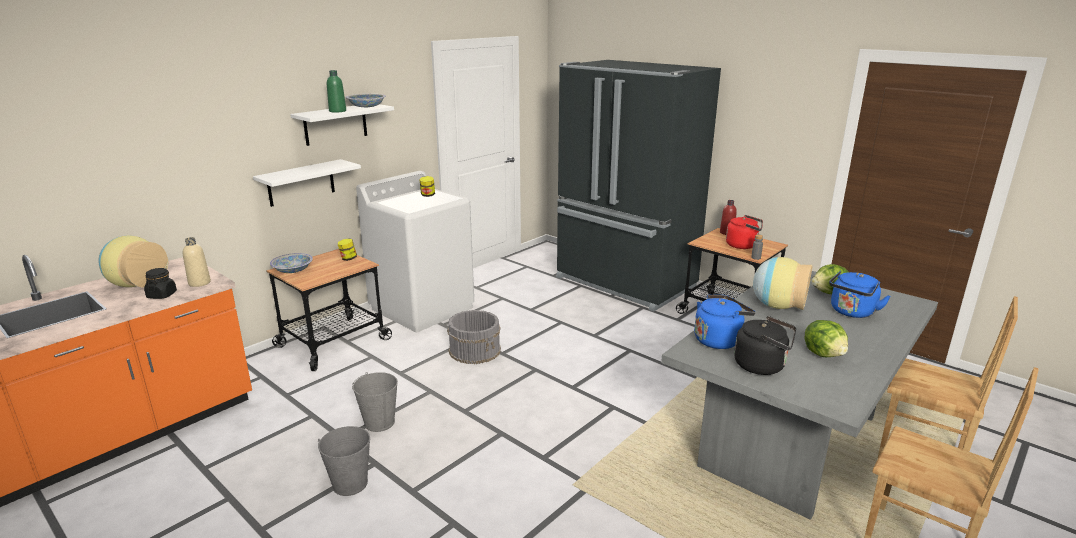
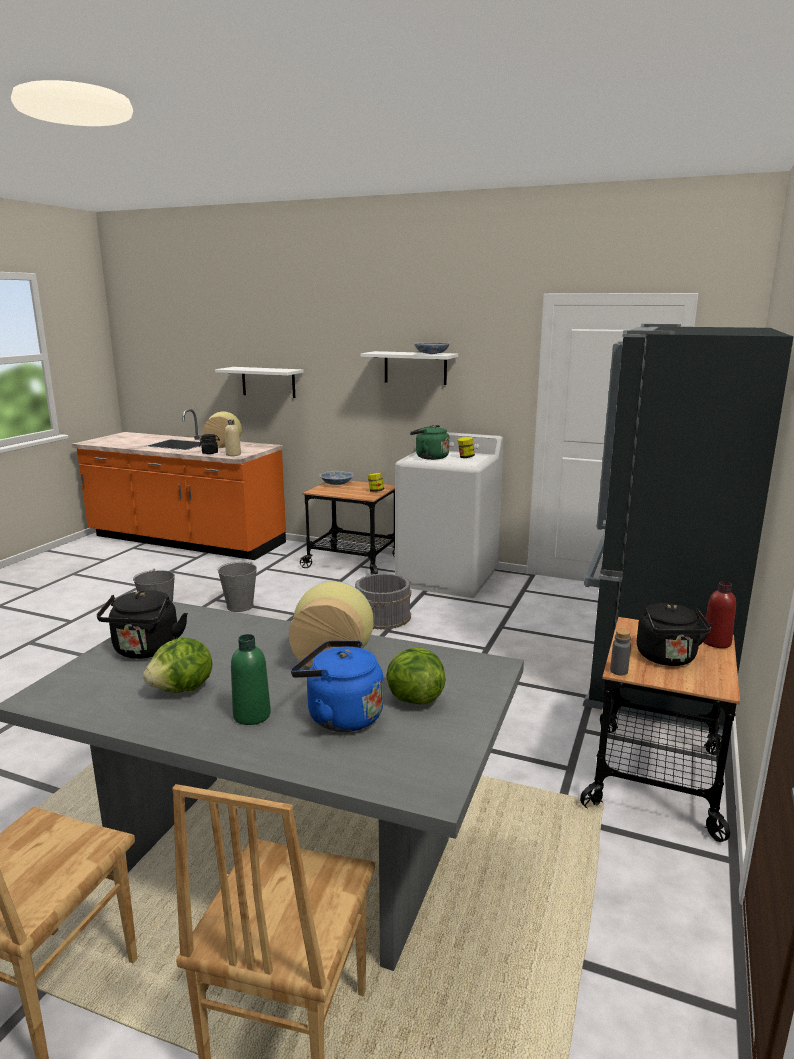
camera: 70 degrees right, 5 degrees down
(301, 183) = (376, 414): white shelf -> white shelf (268, 382)
(337, 111) = (400, 353): green bottle -> green bottle (252, 715)
(411, 204) = (429, 457): none -> green kettle
(719, 340) = (211, 625): blue kettle -> none
(743, 245) = (668, 658): red kettle -> black kettle

